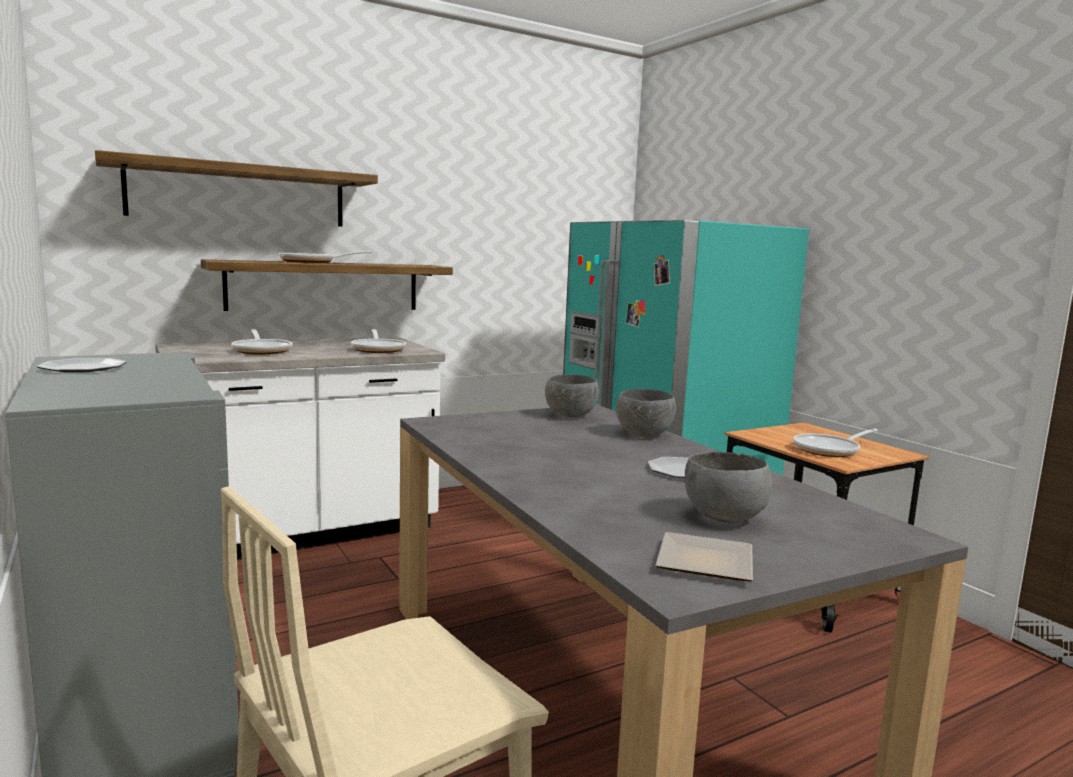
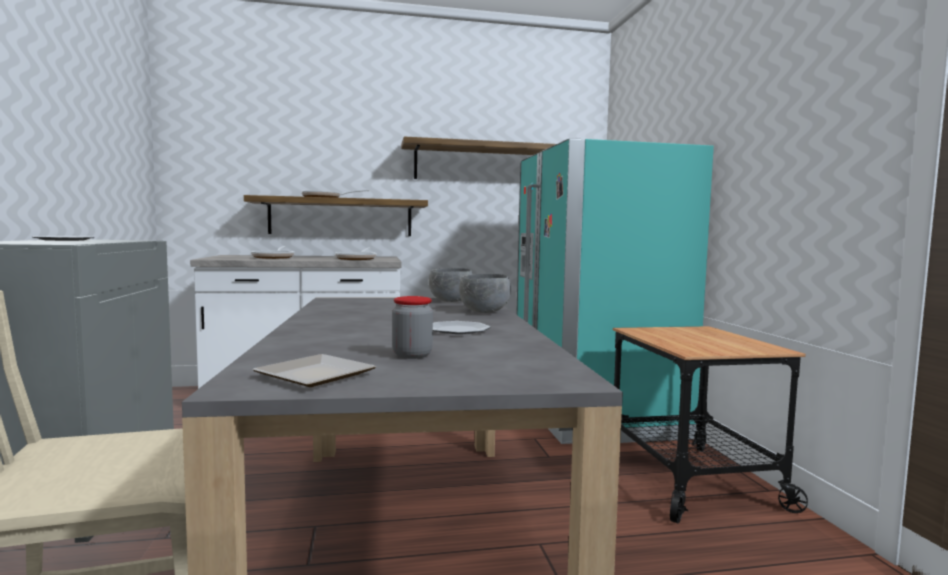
camera: 20 degrees right, 5 degrees down
(239, 195) = (280, 153): shelf -> shelf (481, 164)
(722, 518) = (412, 355): grey bowl -> jar
(830, 450) = (696, 343): frying pan -> none

